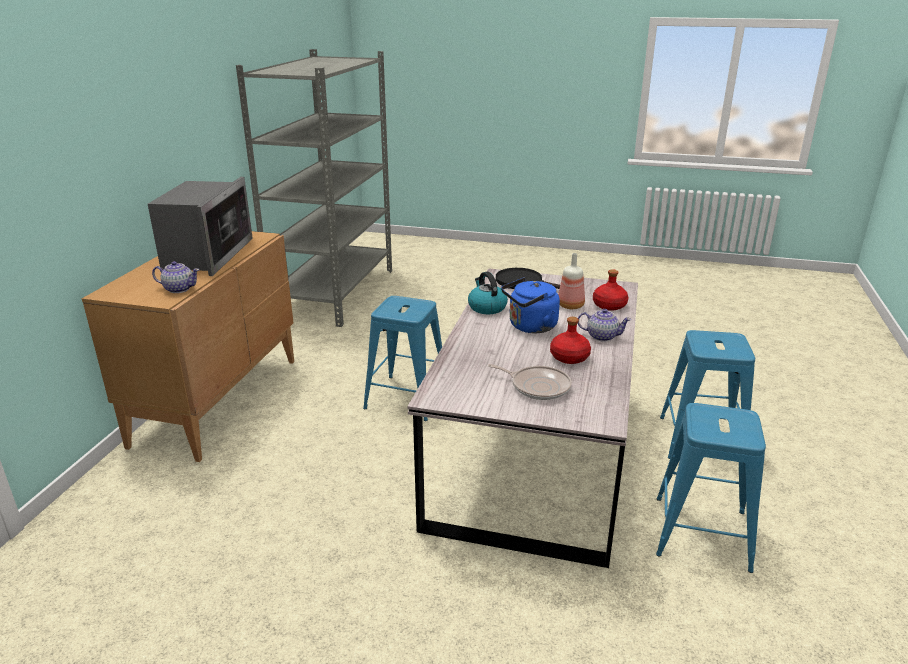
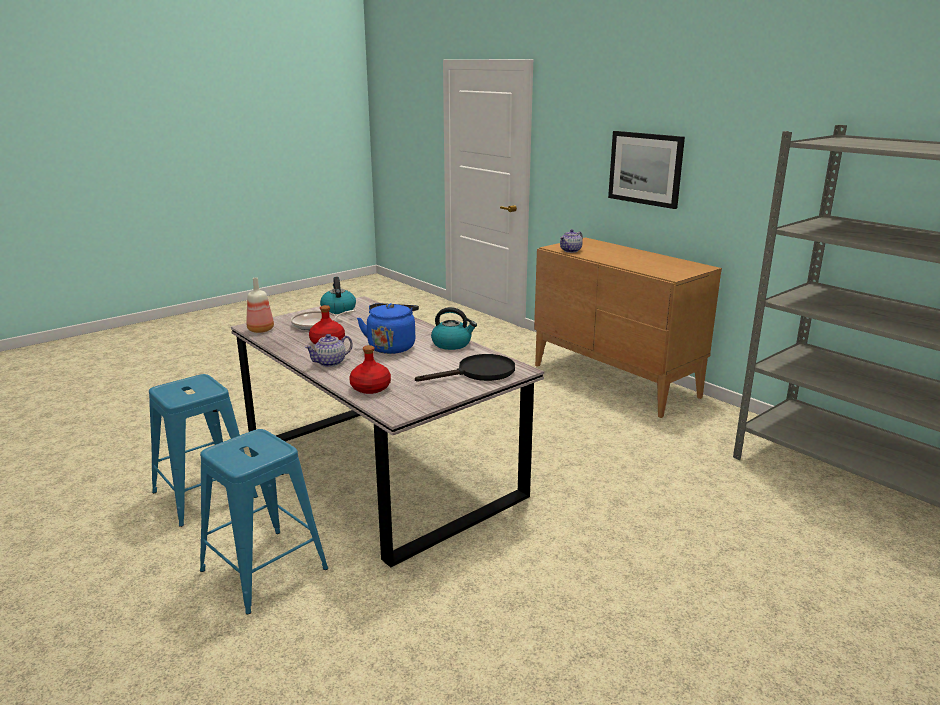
camera: 125 degrees right, 5 degrees down
(115, 165) = (645, 168): none -> picture
(207, 255) = (638, 261): microwave -> none
(407, 398) = (537, 447): blue stool -> none
(478, 397) = (338, 309): none -> kettle
(571, 305) = (400, 373): bottle -> bottle (260, 330)

